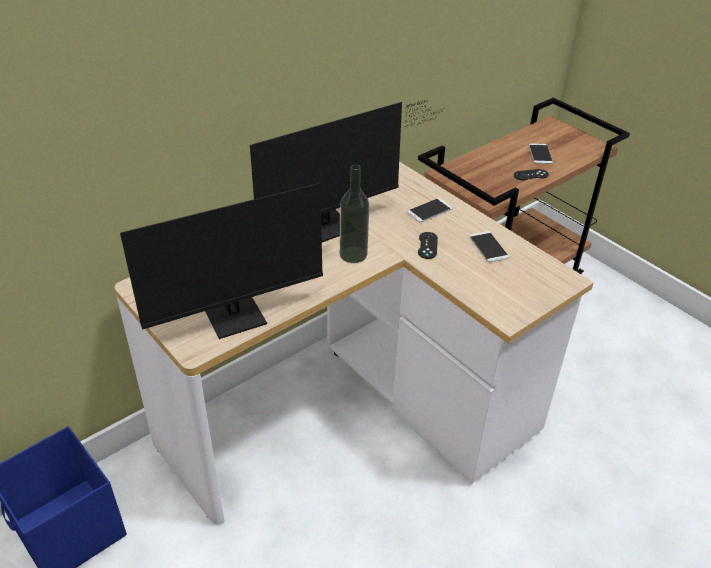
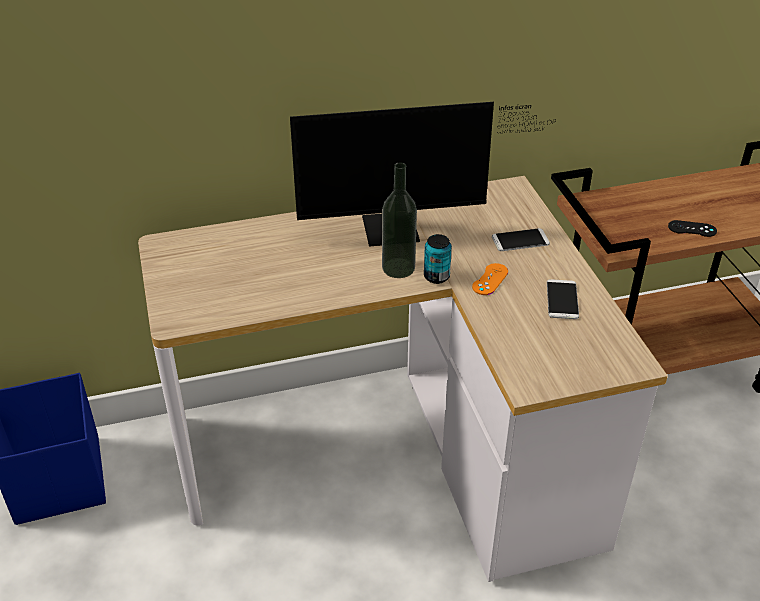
camera: 25 degrees right, 0 degrees up
(244, 314) = (243, 301): monitor -> none
(386, 253) = (436, 276): none -> can
(427, 245) = (490, 279): black game controller -> orange game controller
(540, 154) = (723, 206): phone -> none

